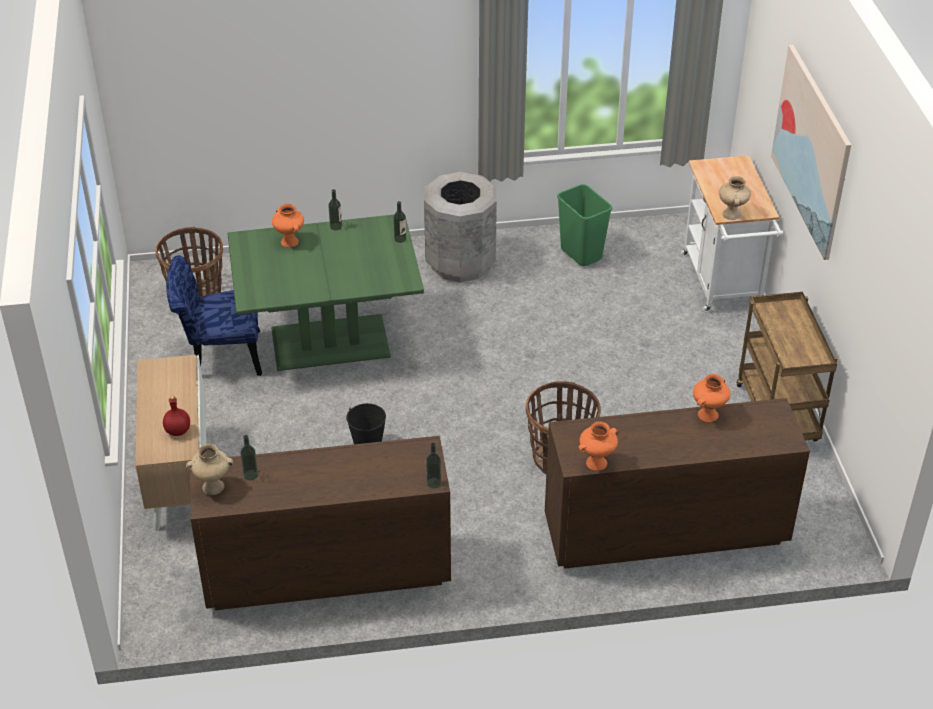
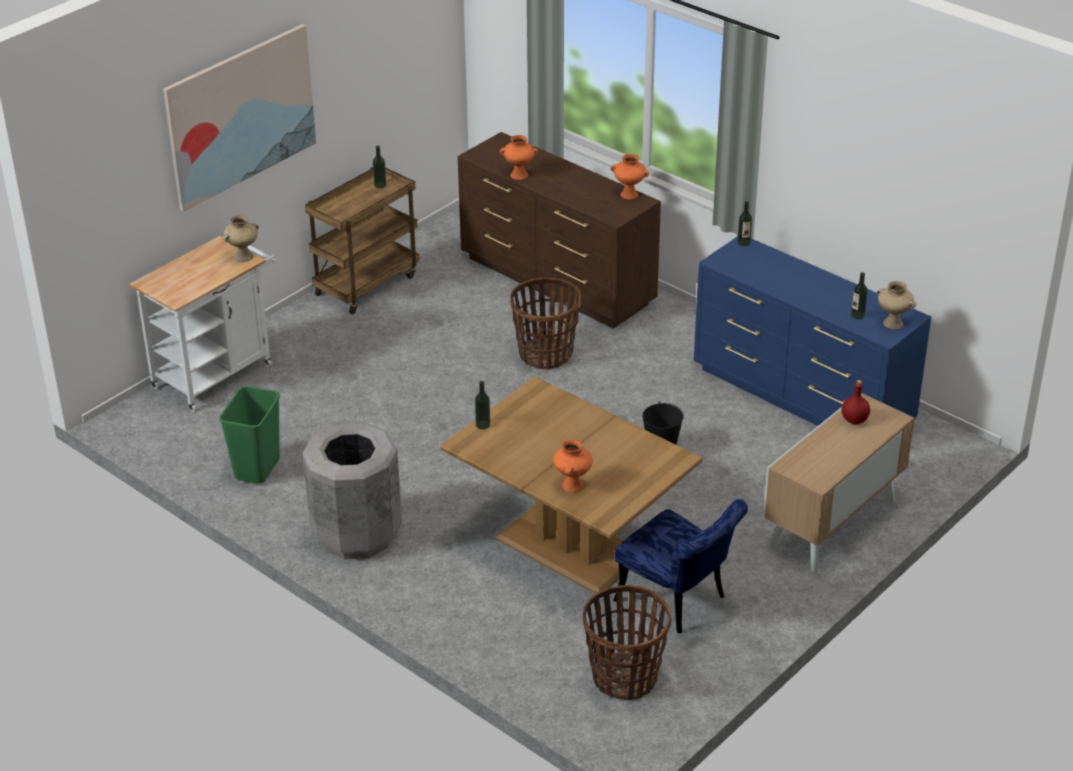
camera: 130 degrees left, 5 degrees down
(325, 572) = (802, 397): brown dresser -> blue dresser
(329, 341) = (570, 547): green dining table -> brown dining table
(336, 226) = (514, 472): bottle -> bottle (380, 185)

